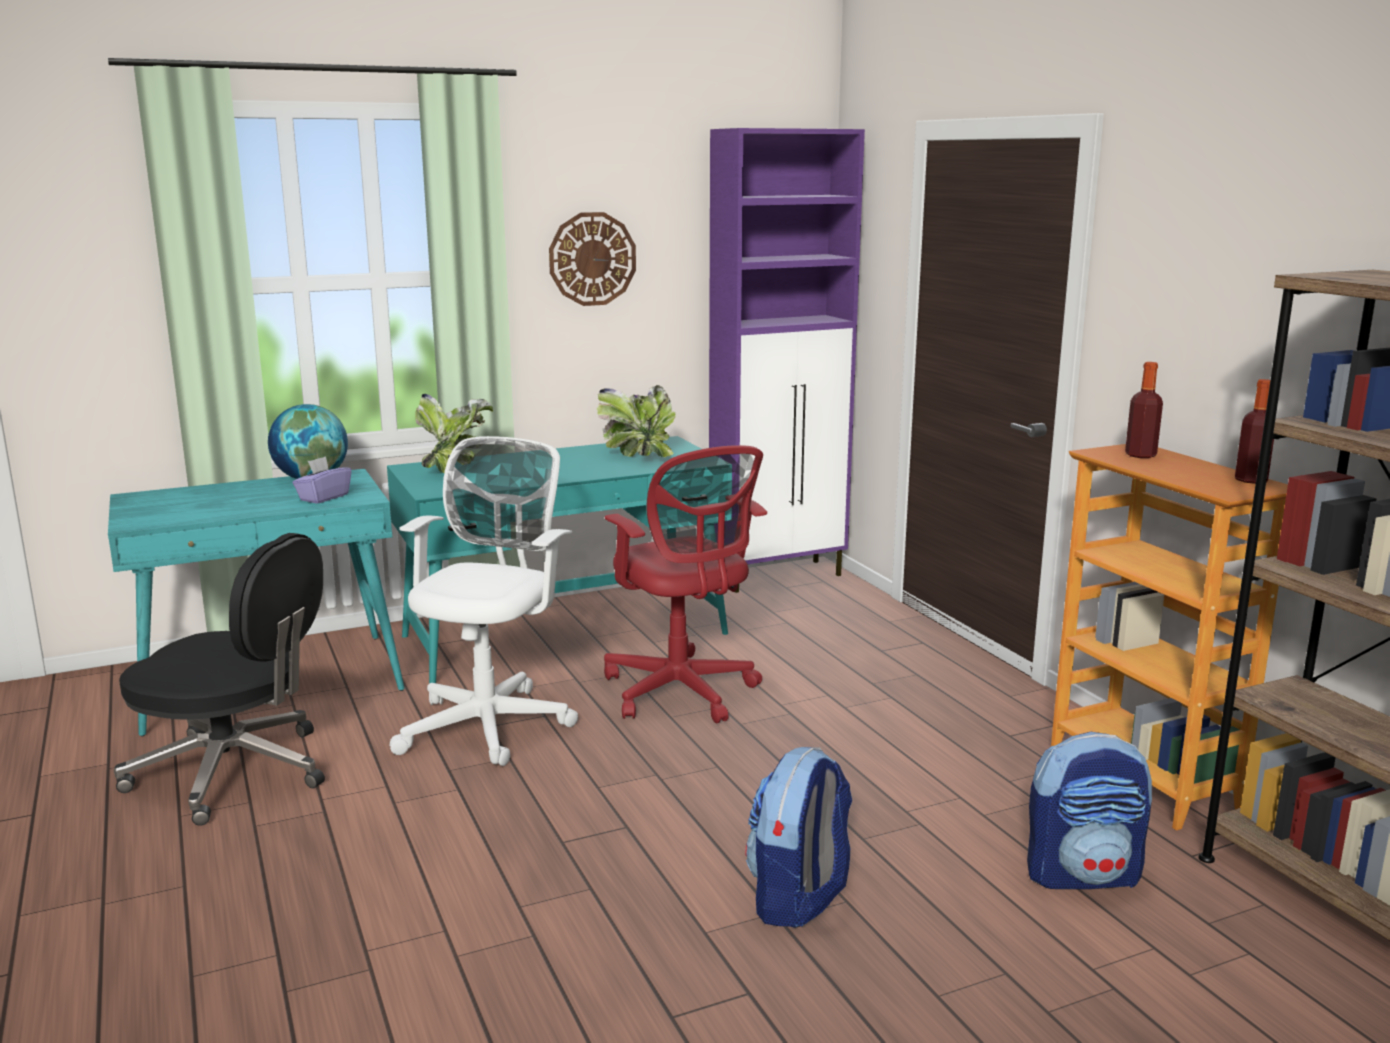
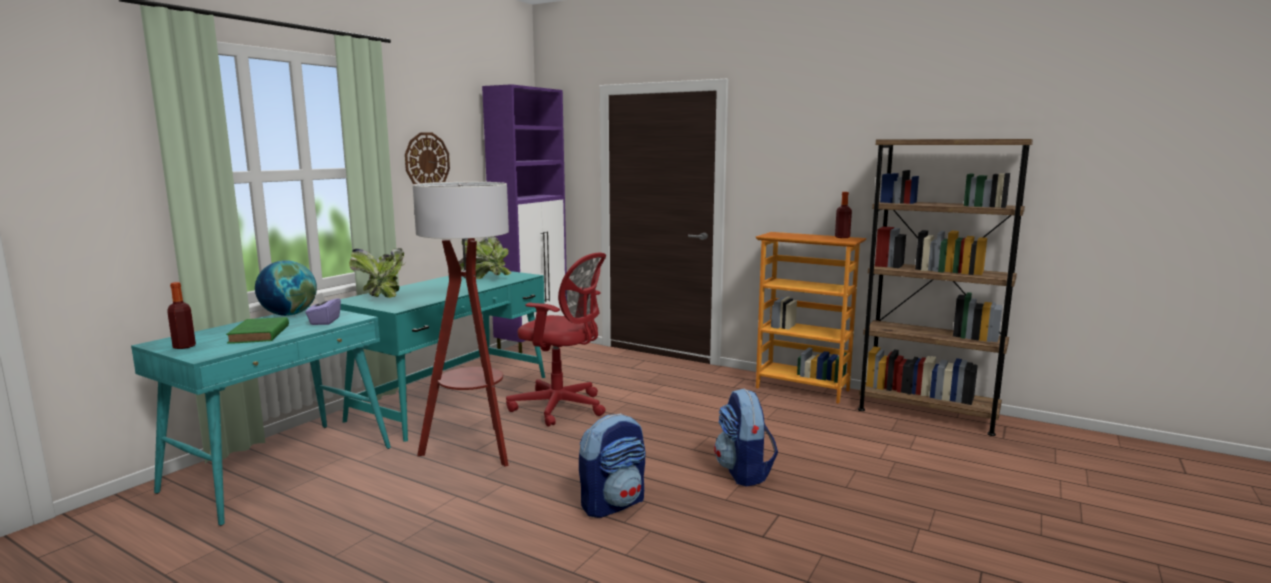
camera: 35 degrees left, 5 degrees down
(229, 505) = (259, 335): none -> green book
(235, 773) = (337, 521): black office chair -> none
(490, 723) = (474, 449): white office chair -> floor lamp
(1083, 875) = (831, 428): backpack -> backpack (613, 504)
(1140, 455) = (784, 235): bottle -> bottle (184, 346)

